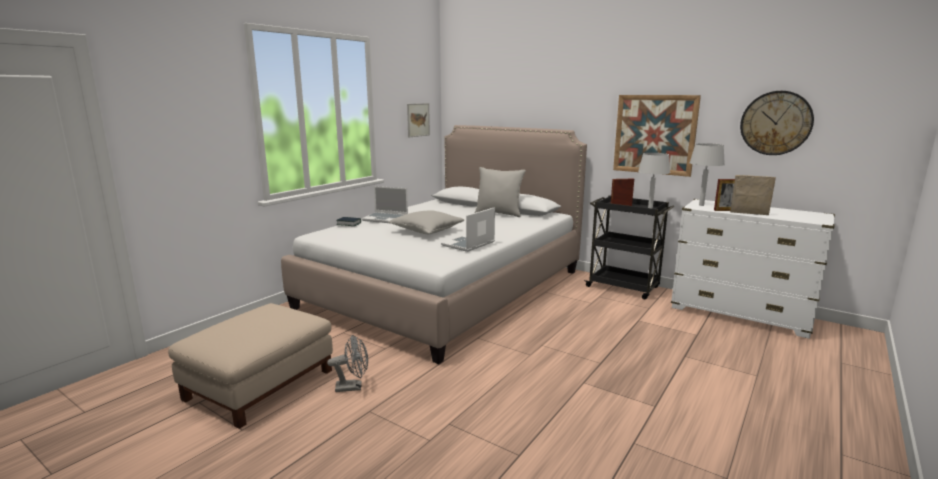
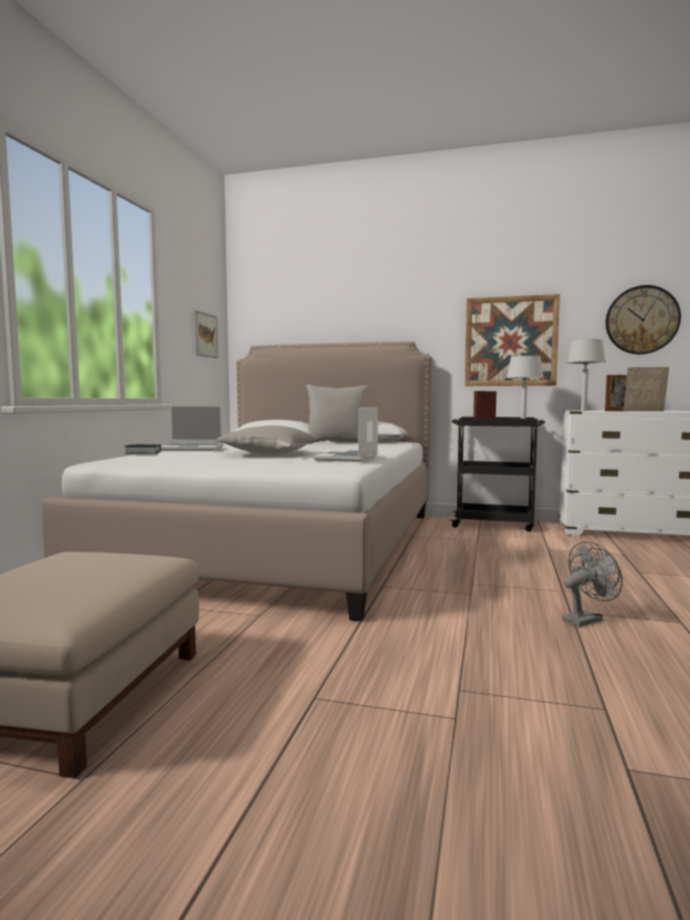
camera: 20 degrees left, 10 degrees down
(353, 387) = (254, 670): grey fan -> grey fan (586, 619)

